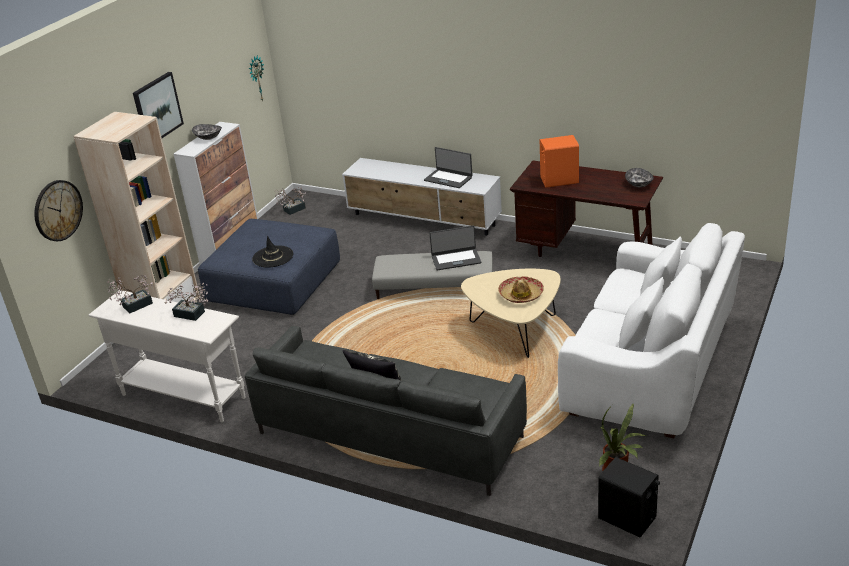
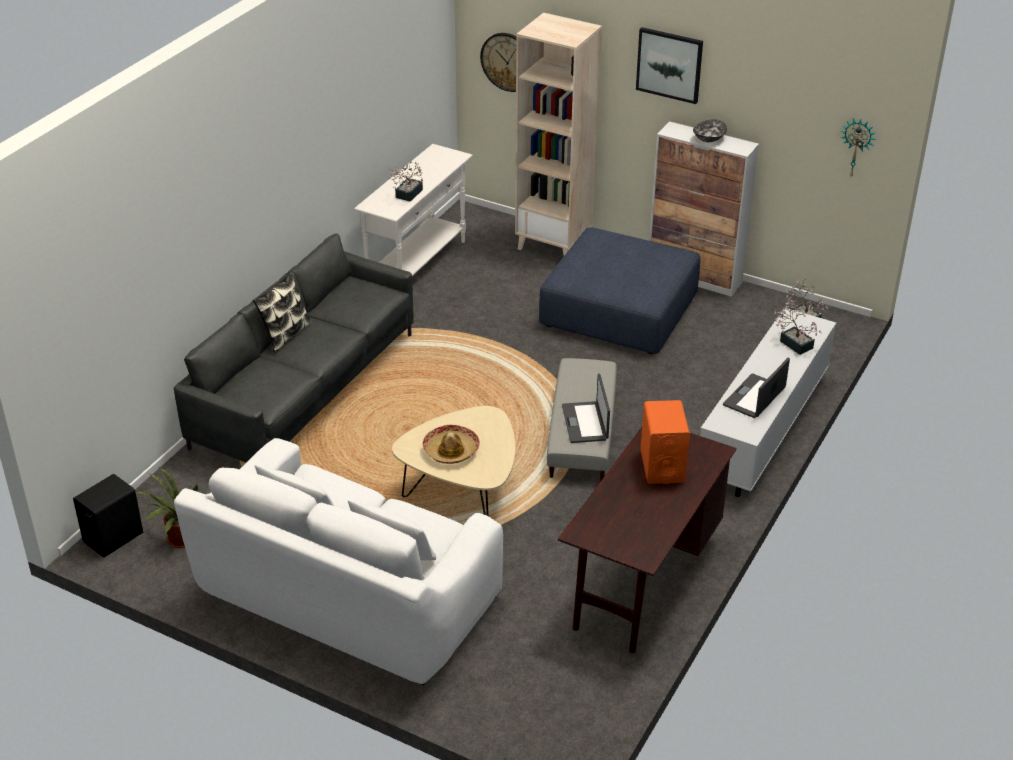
camera: 90 degrees right, 5 degrees up
(134, 306) = (436, 164): potted plant -> potted plant (794, 342)
(273, 257) = (588, 269): black hat -> none
(638, 184) = (631, 543): bowl -> none

